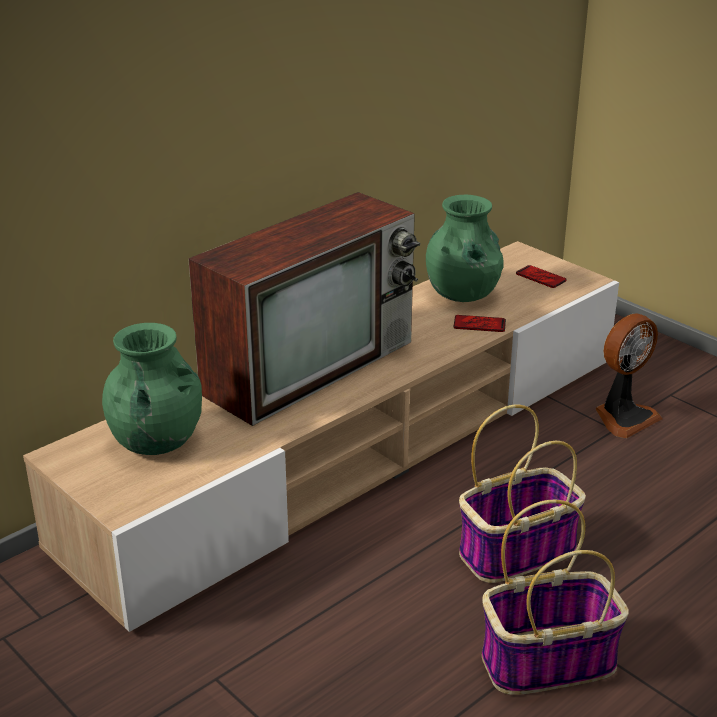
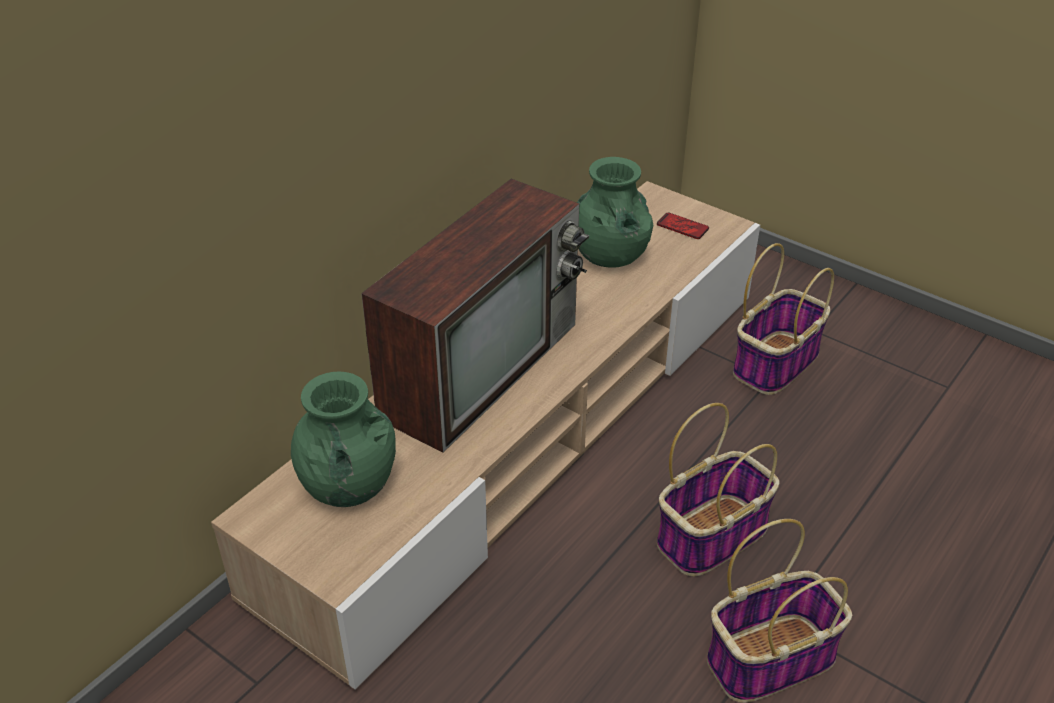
camera: 10 degrees left, 10 degrees up
(479, 324) = (637, 294): phone -> none
(623, 417) = (776, 362): fan -> basket

